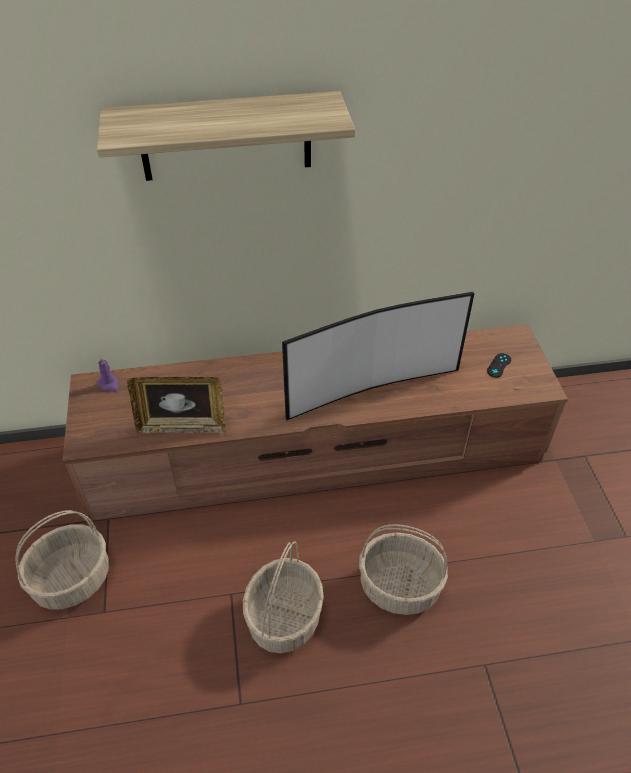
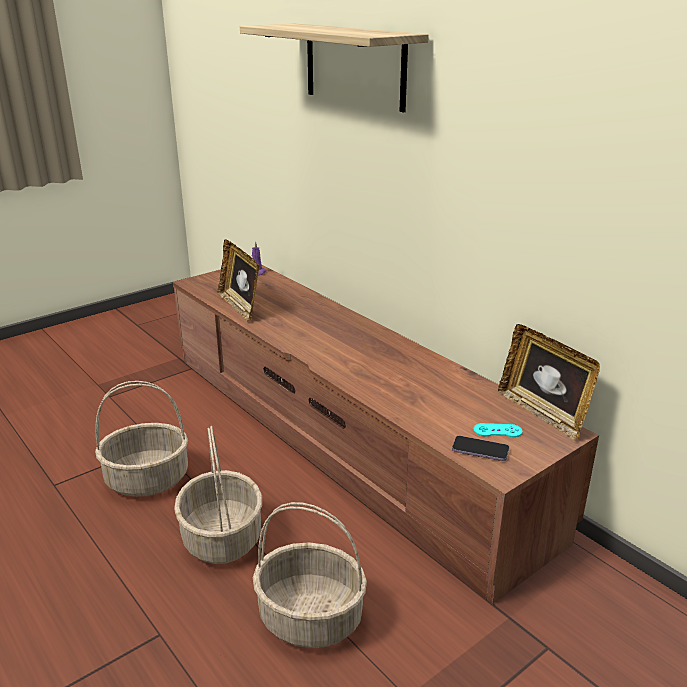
camera: 60 degrees right, 20 degrees down
(73, 579) = (130, 374): basket -> basket (312, 618)
(371, 388) = (371, 368): television -> none
(490, 333) = (542, 413): none -> picture frame
(499, 365) = (497, 430): black game controller -> turquoise game controller
(516, 385) = (480, 450): none -> phone

